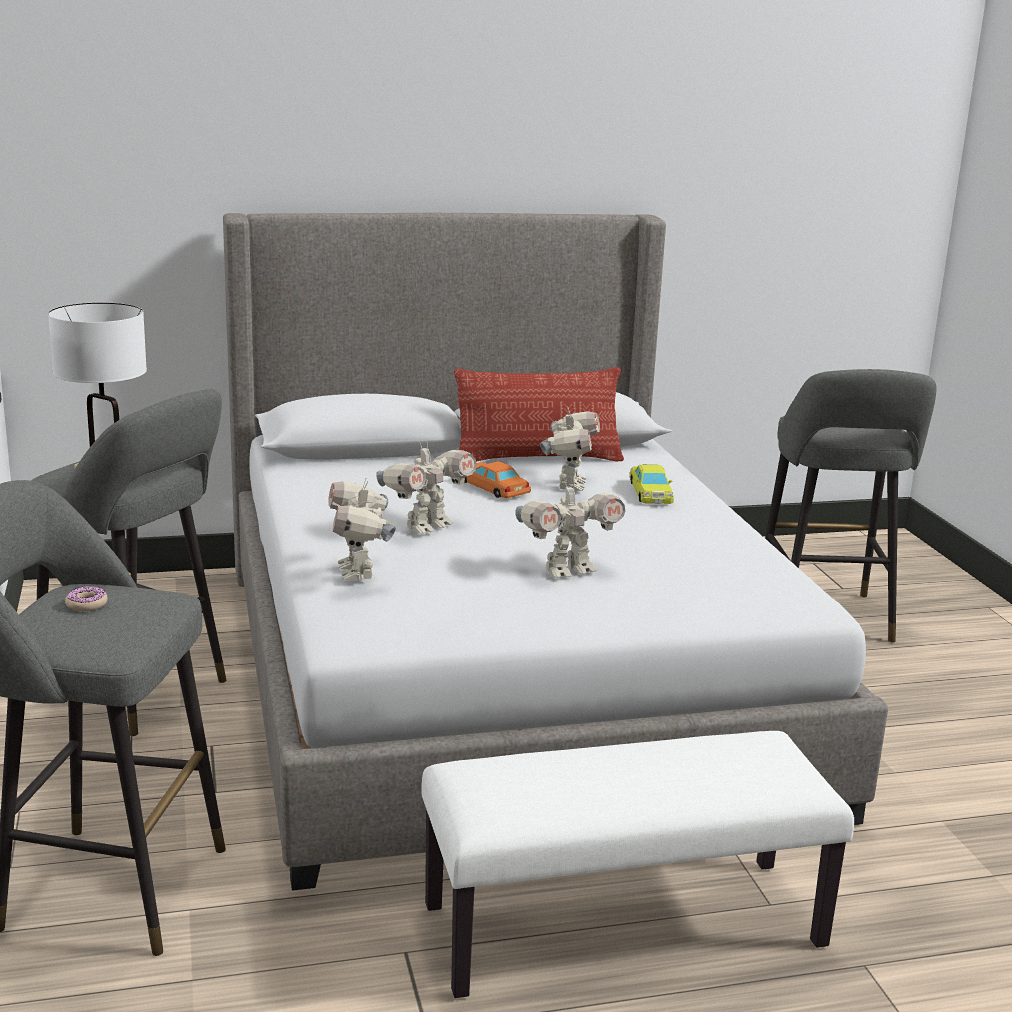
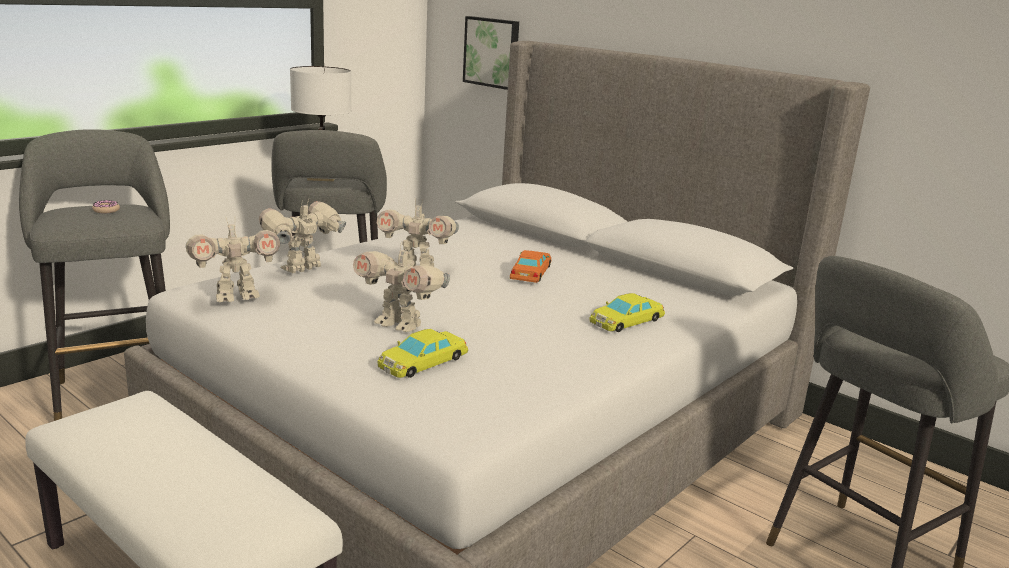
camera: 55 degrees right, 0 degrees up
(139, 235) = (492, 52): none -> picture
(537, 459) = (622, 273): pillow -> none
(569, 485) = (585, 293): toy robot -> toy robot (236, 297)
(666, 583) = (422, 362): none -> yellow toy car

